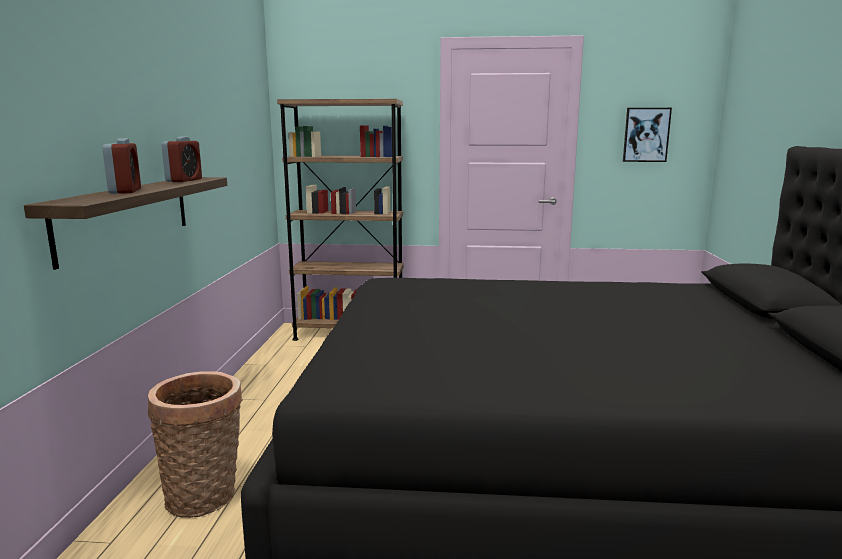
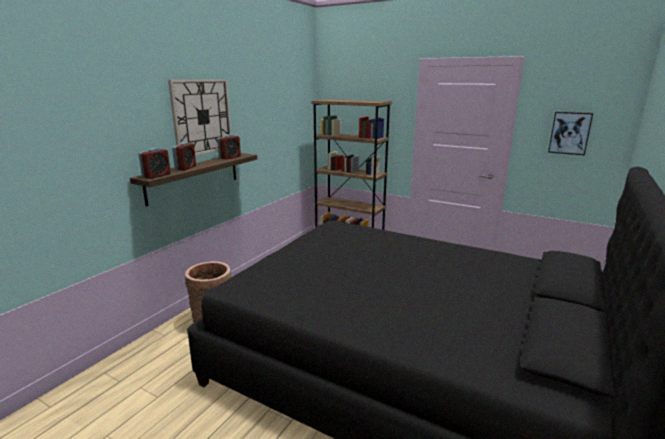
camera: 25 degrees right, 5 degrees up
(85, 200) = (156, 176): none -> alarm clock
(134, 99) = (202, 117): none -> wall clock

